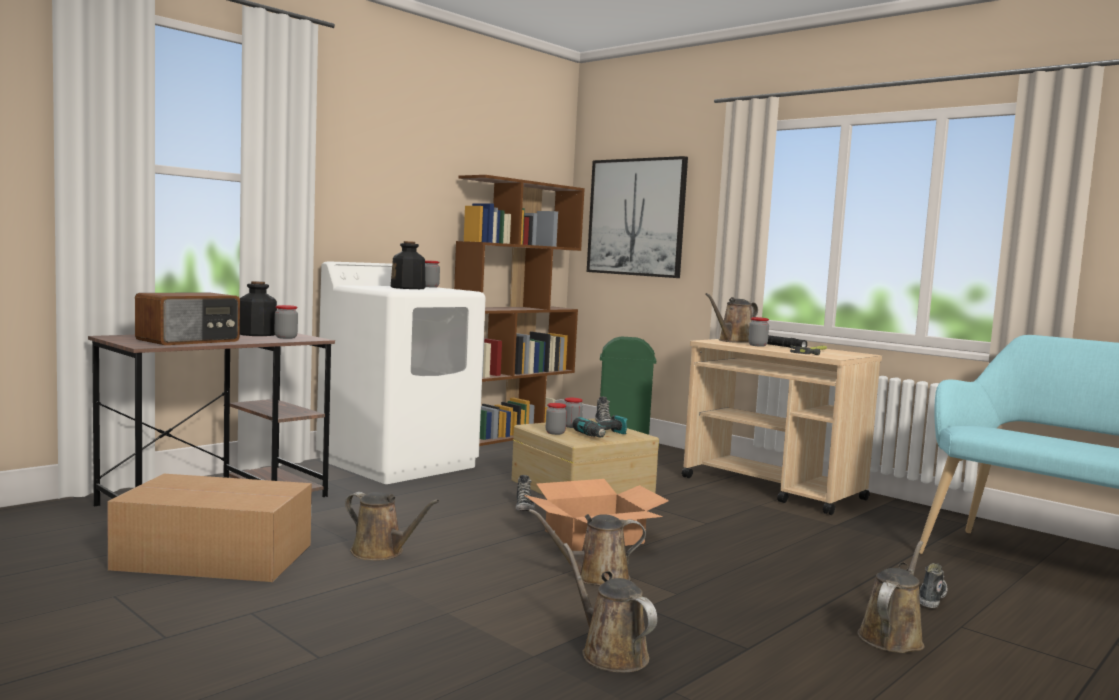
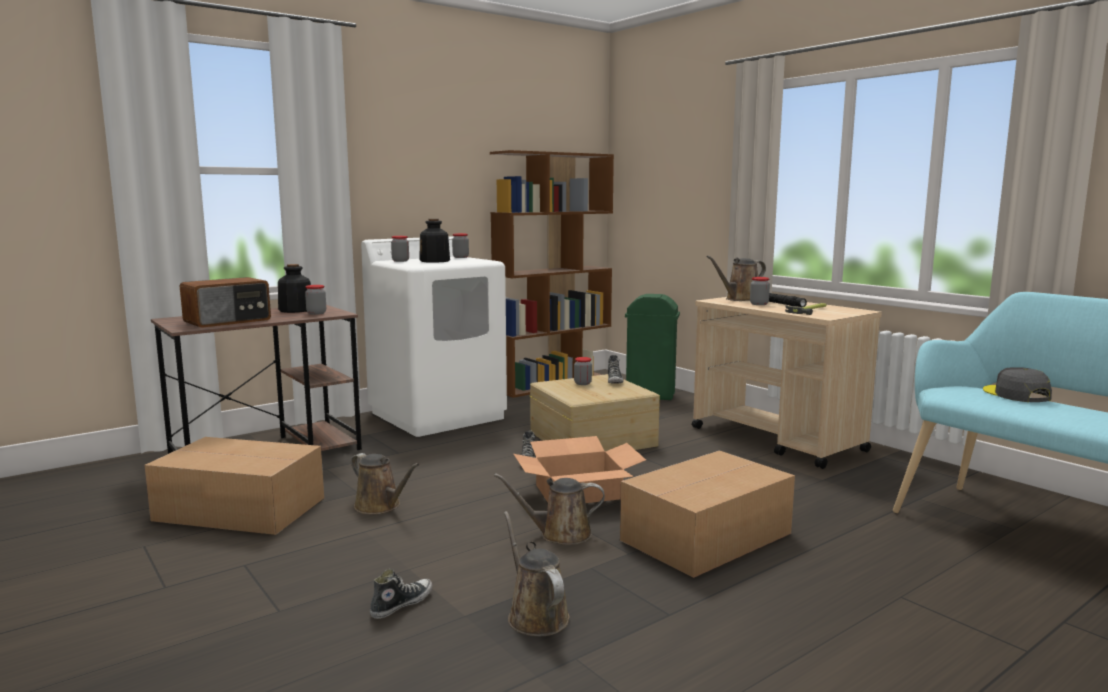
camera: 10 degrees right, 5 degrees up
(555, 433) = (562, 391): jar -> jar (400, 261)
(603, 435) = (606, 393): power drill -> none
(636, 217) = (662, 179): picture -> none
(750, 577) = (708, 536): none -> cardboard box
(892, 637) = (822, 606): brown watering can -> none
(931, 598) = (884, 563): shoe -> shoe (401, 604)
(1033, 432) = (1016, 394): none -> grey cap

